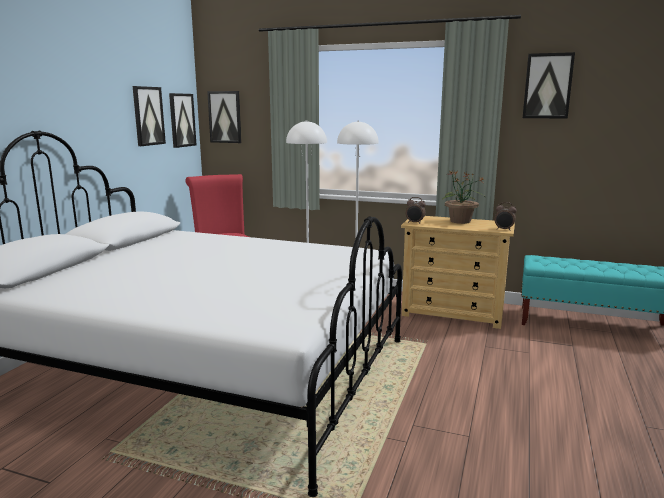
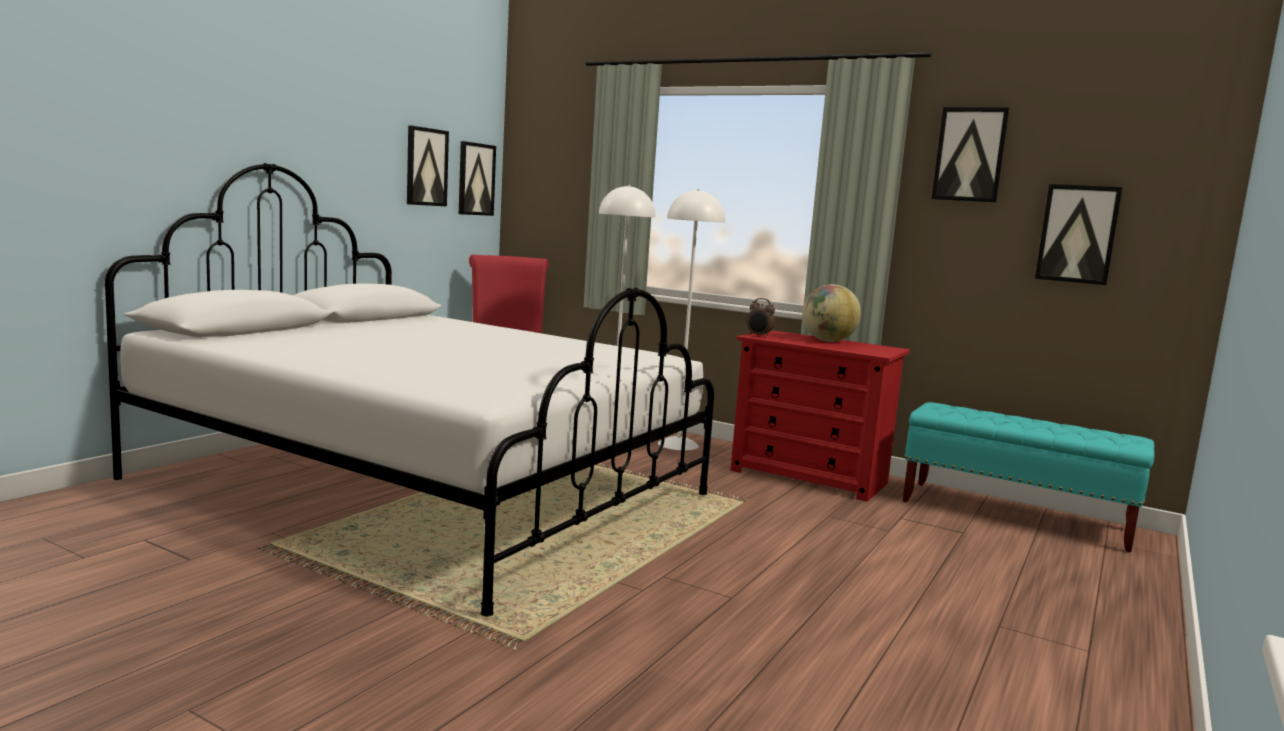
camera: 10 degrees right, 5 degrees down
(225, 117) = (535, 180): picture -> picture (1077, 234)
(453, 313) = (809, 477): beige dresser -> red dresser
(460, 221) = (828, 341): potted plant -> globe
(504, 229) = (880, 353): alarm clock -> none

